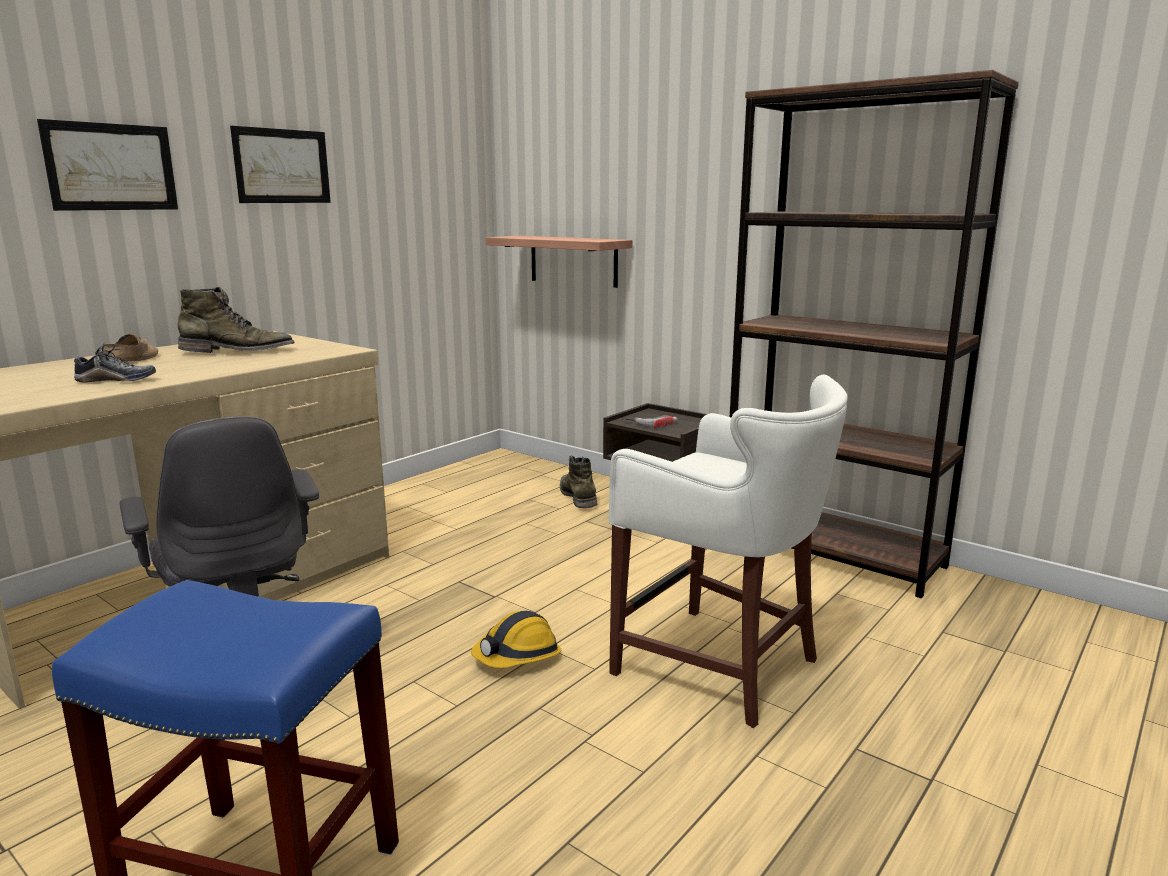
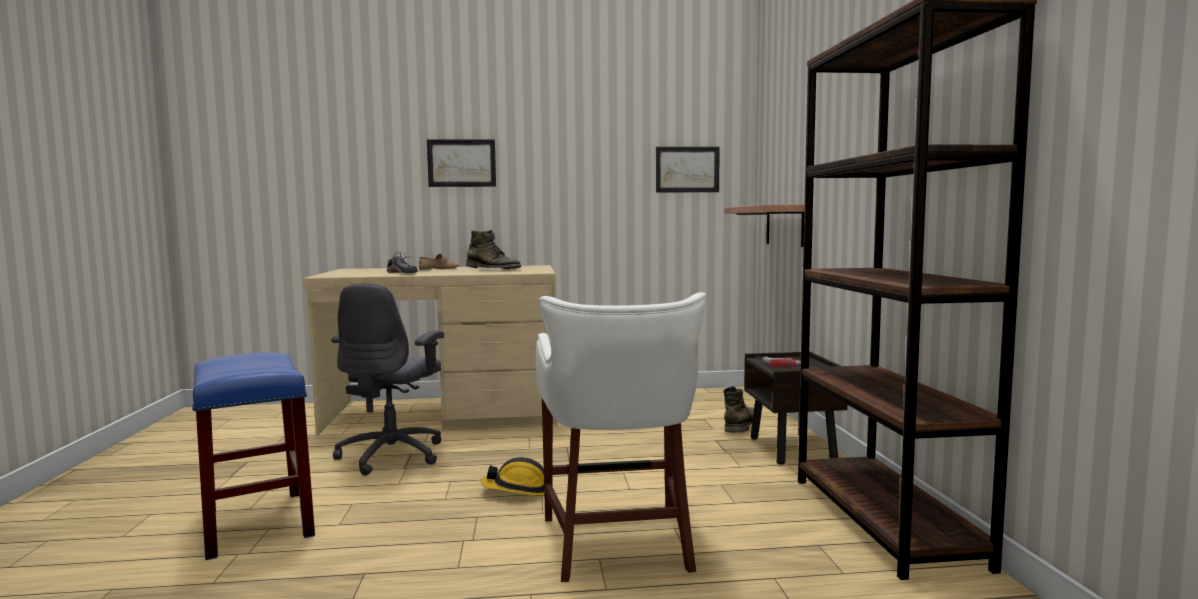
camera: 45 degrees right, 10 degrees down
(282, 166) = (568, 159): picture -> picture (687, 169)

